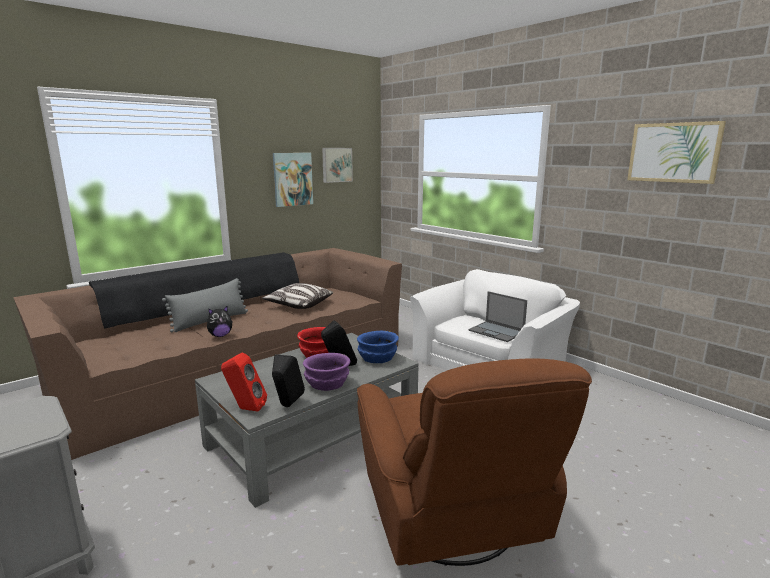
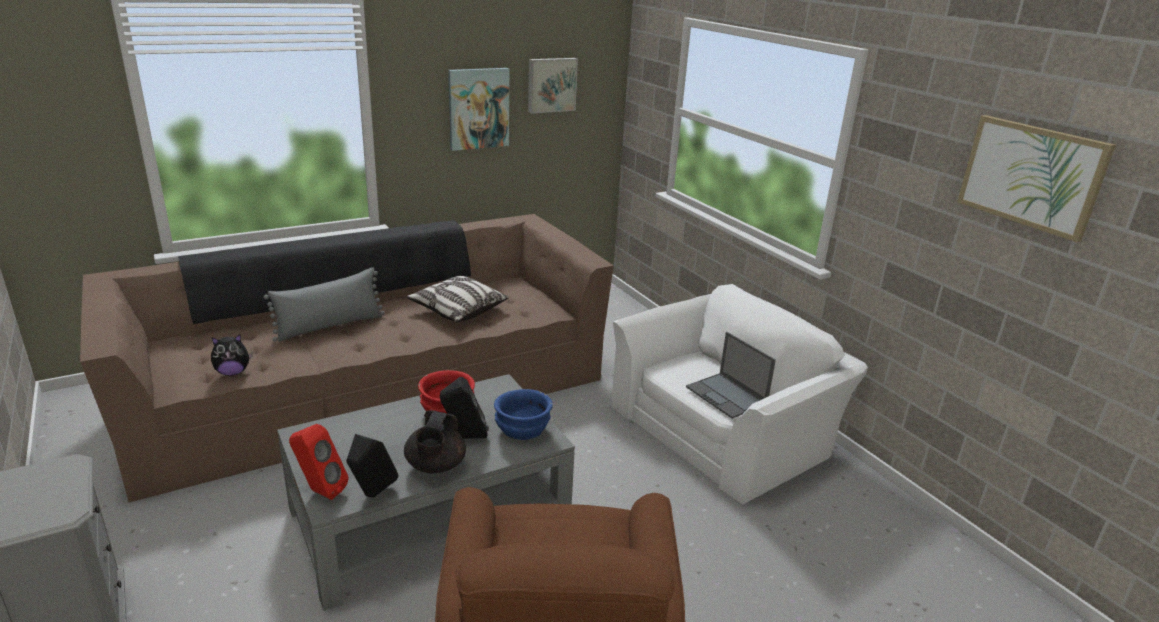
camera: 10 degrees right, 10 degrees up
(220, 335) = (332, 357): plush toy -> plush toy (233, 372)
(326, 384) = (435, 466): purple bowl -> black teapot

